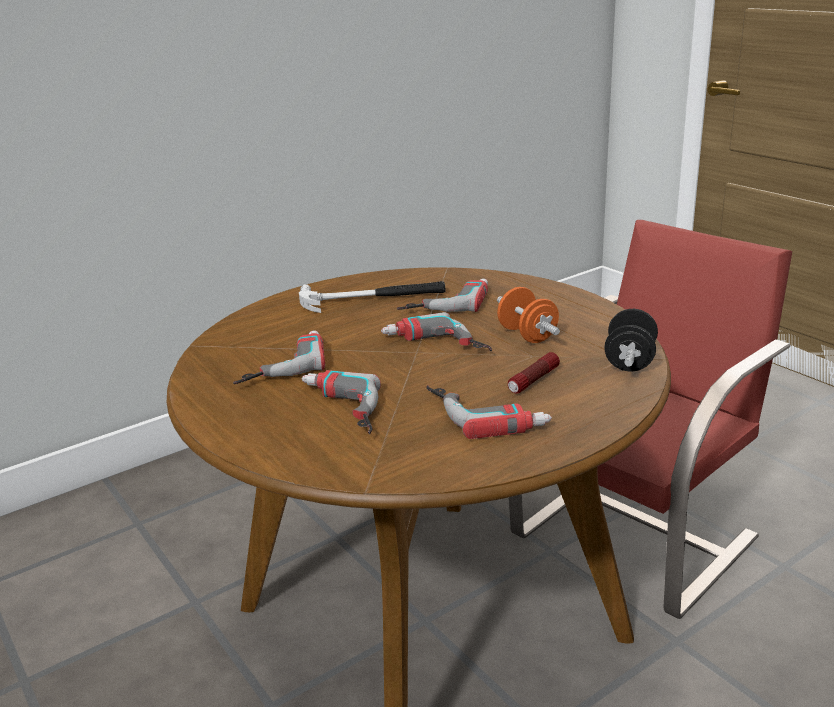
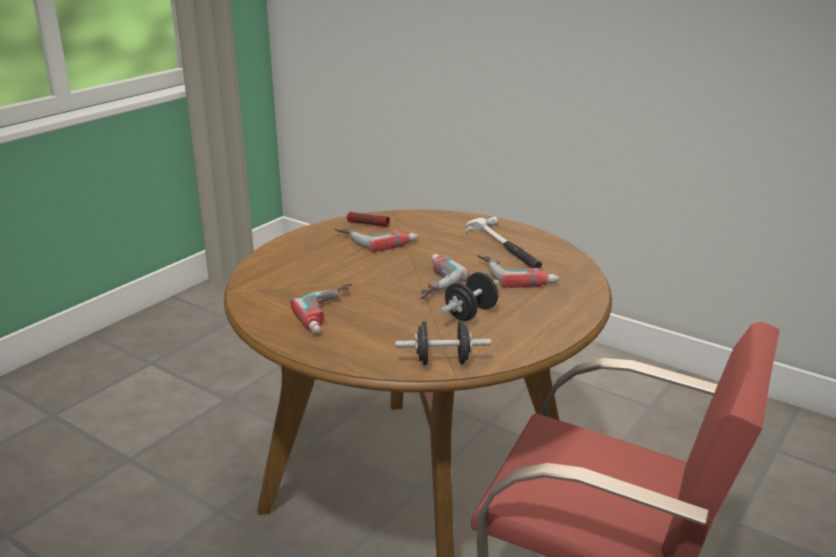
camera: 70 degrees right, 0 degrees up
(336, 411) = (319, 266): power drill -> none
(527, 335) = (471, 313): orange dumbbell -> black dumbbell
(533, 380) = (389, 324): flashlight -> flashlight (368, 224)

